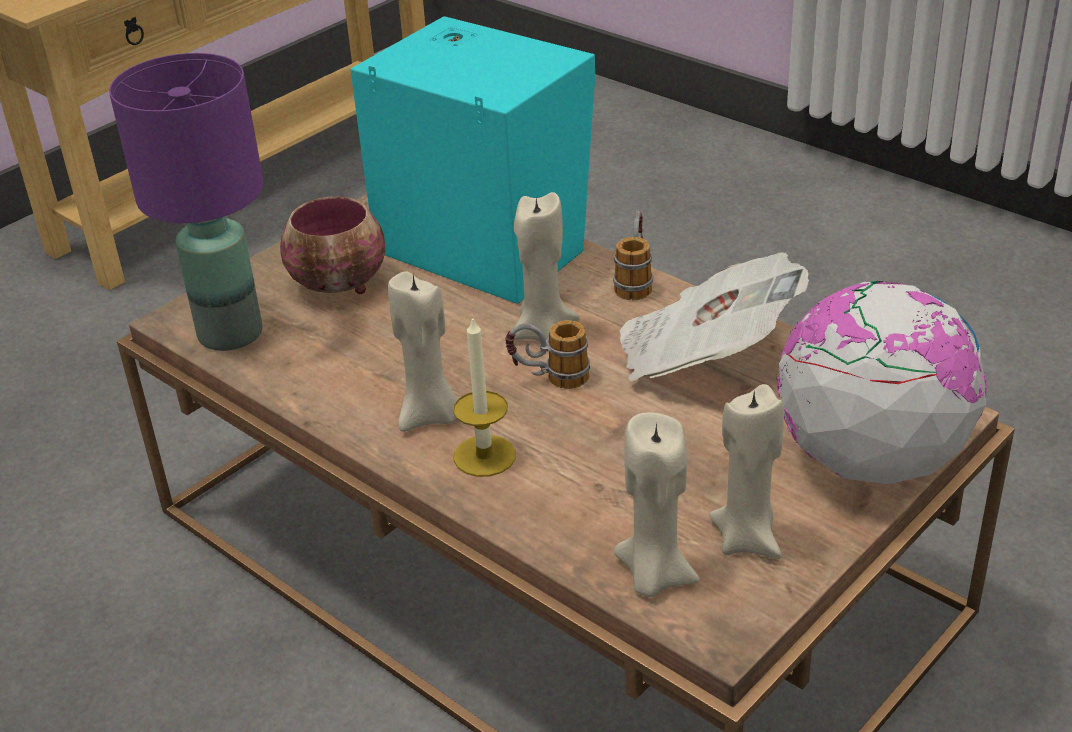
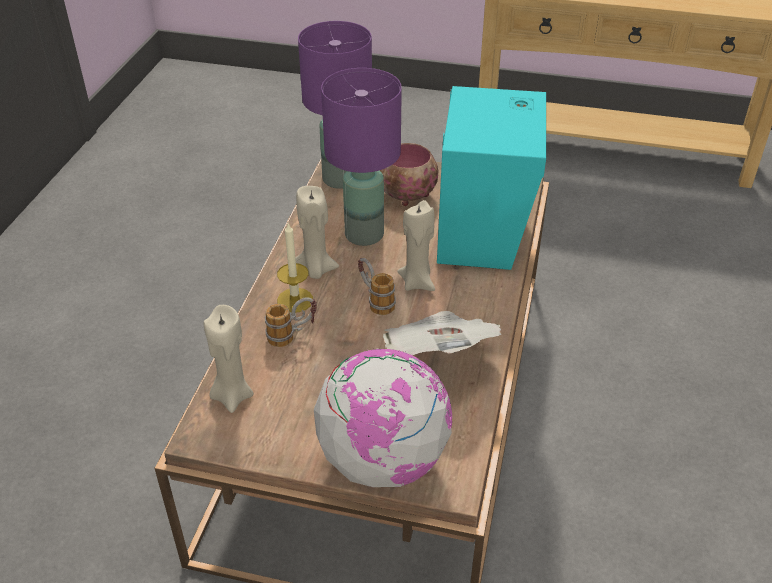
camera: 60 degrees right, 5 degrees up
(393, 349) = (364, 235): none -> purple table lamp
(635, 280) = (497, 301): mug -> mug (292, 335)
(747, 539) = (281, 424): beige candle -> none

